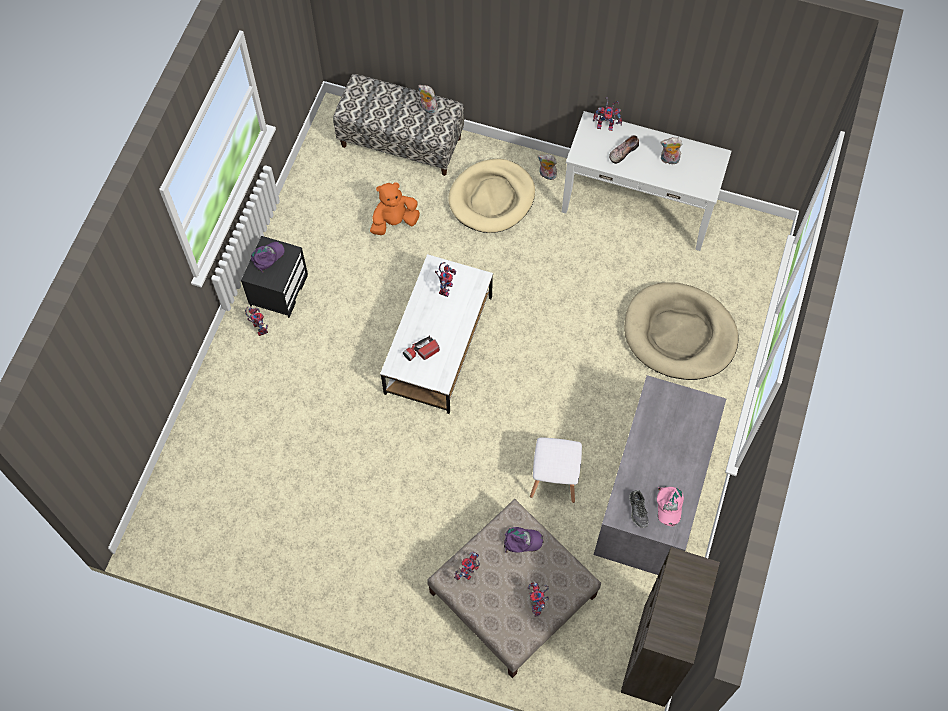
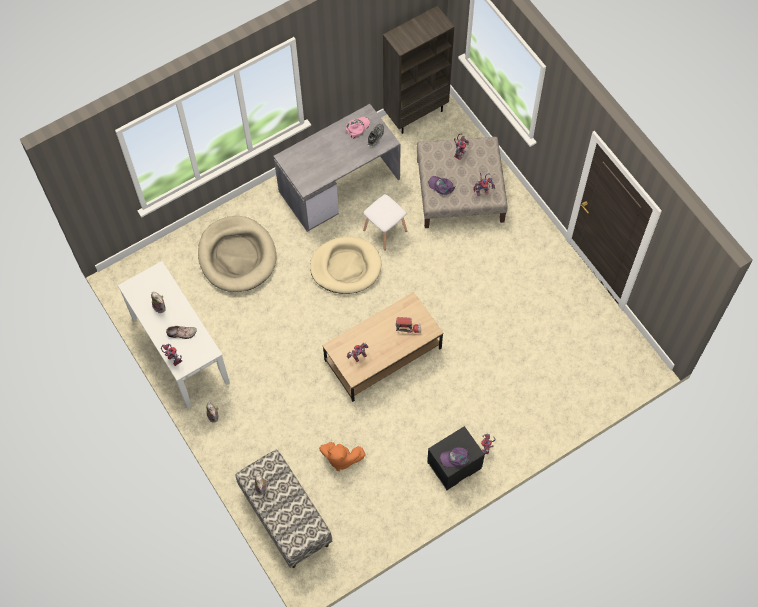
camera: 140 degrees left, 0 degrees up
(438, 344) = (383, 354): white coffee table -> brown coffee table
(492, 198) = (264, 426): beige dog bed -> beige dog bed (346, 267)

